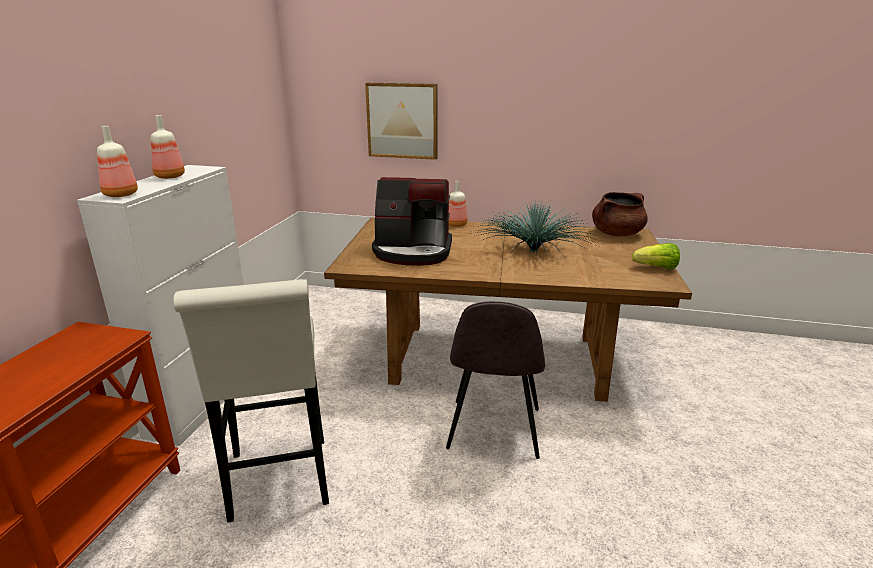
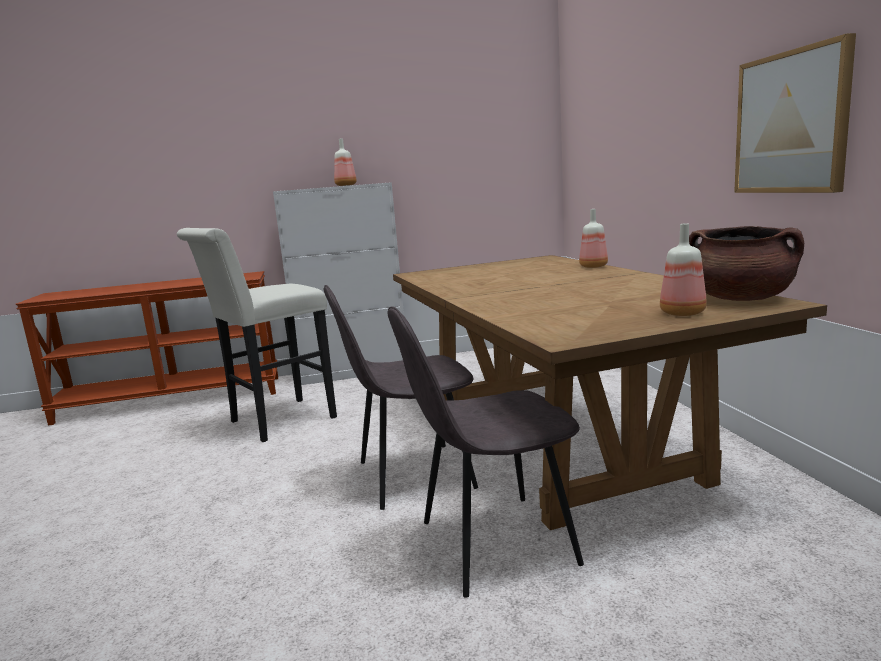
camera: 65 degrees right, 10 degrees down
(119, 195) = (290, 189): bottle -> bottle (681, 313)
(402, 121) = (620, 147): picture -> picture (791, 123)
(413, 252) = (480, 274): coffee machine -> none
(534, 251) = (567, 291): potted plant -> none
(610, 425) = (492, 543): none -> grey chair
(656, 268) = (623, 328): lettuce -> none

